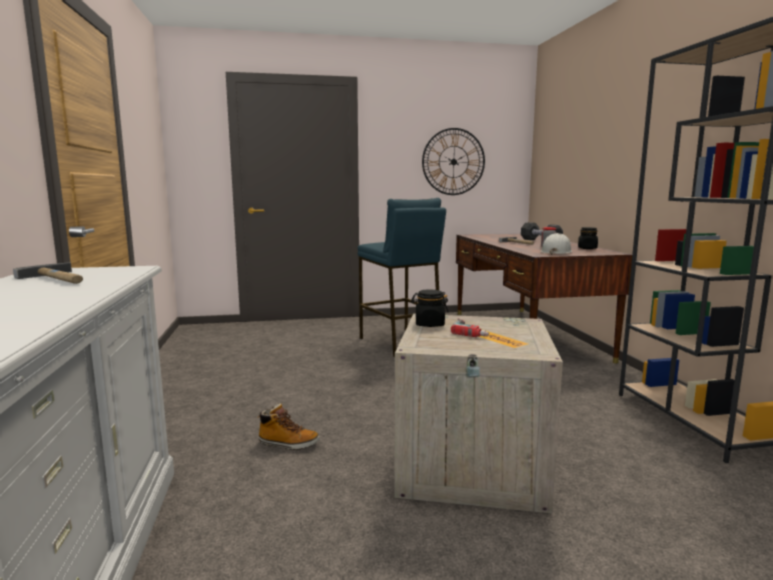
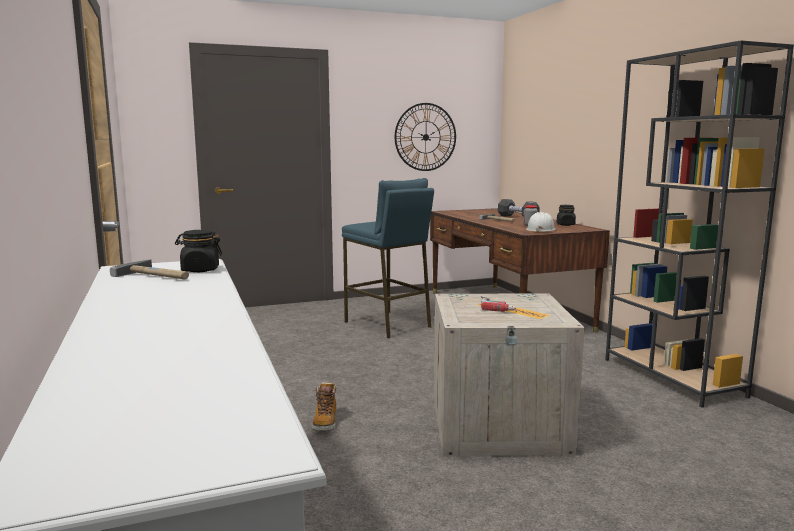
camera: 10 degrees left, 0 degrees up
(288, 444) = (325, 422): boot -> boot turned 90 degrees clockwise
(429, 324) = (457, 302): black jar -> black jar (200, 270)

